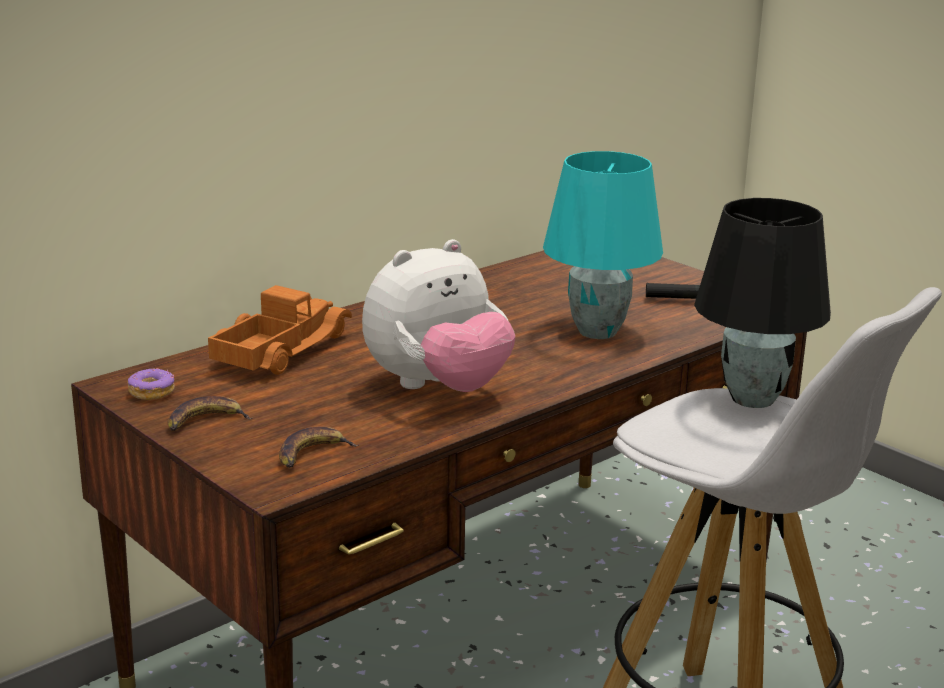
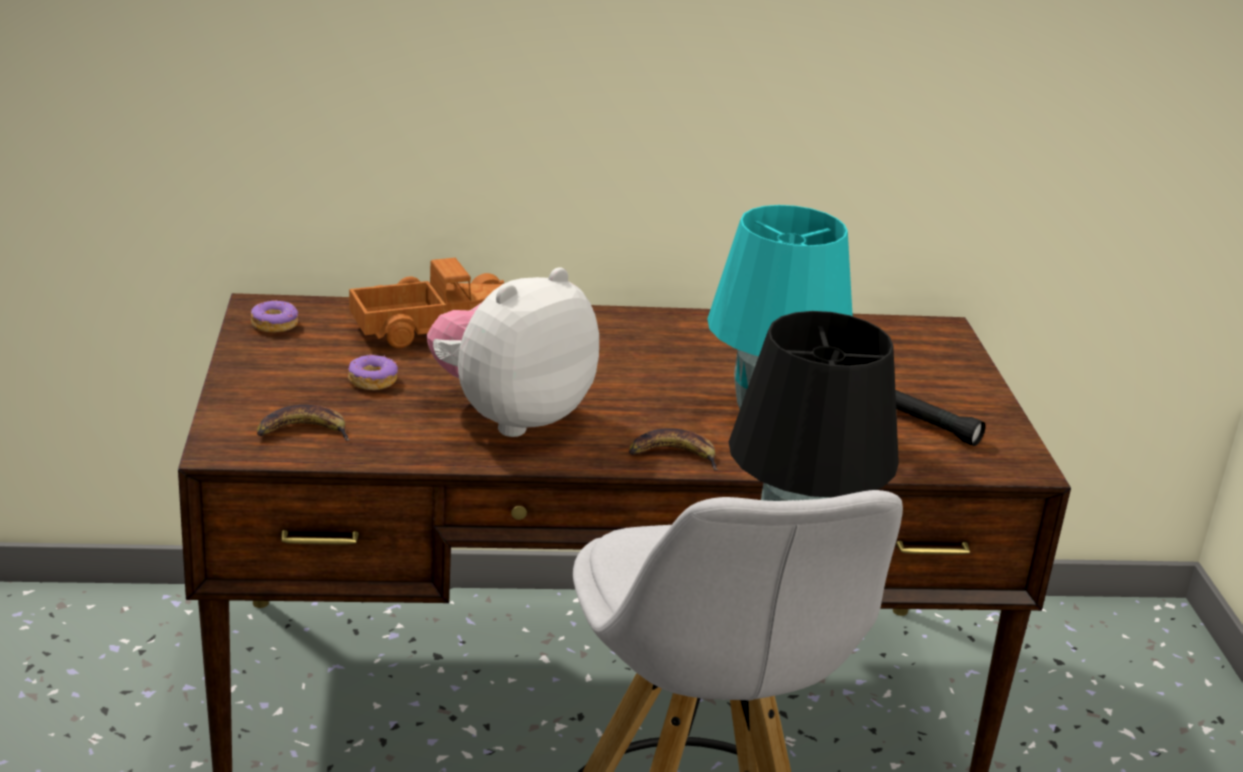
camera: 35 degrees right, 5 degrees up
(205, 421) = (271, 367): banana -> banana (672, 455)
(300, 402) = (372, 381): none -> donut
(437, 388) = (510, 416): plush toy -> plush toy turned 135 degrees clockwise

